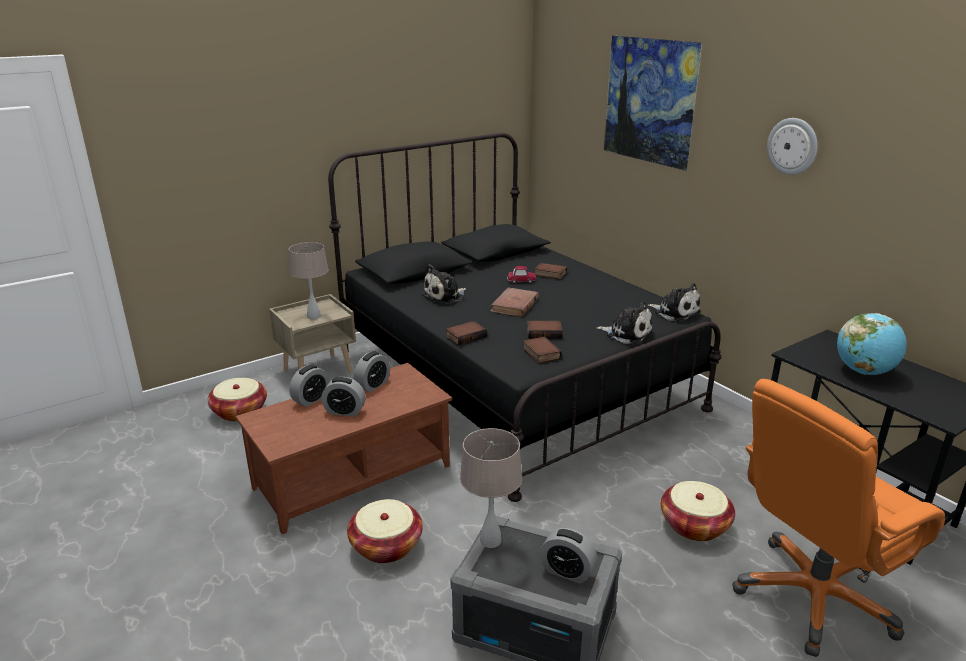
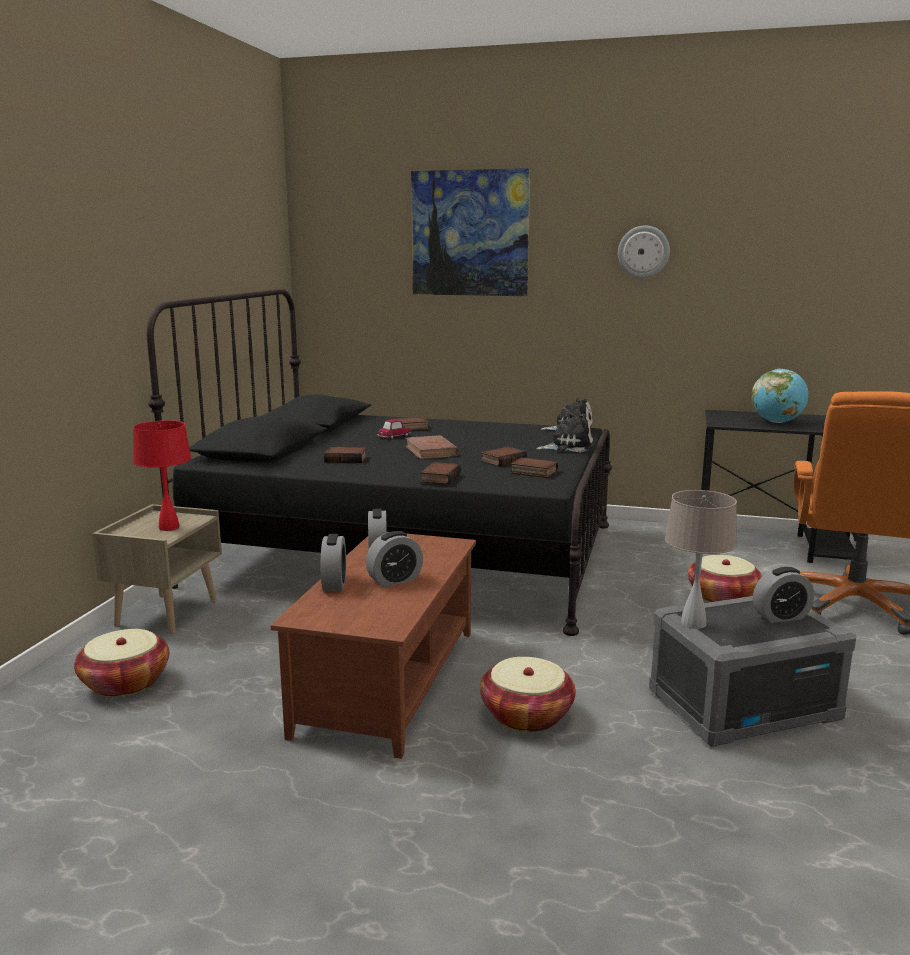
camera: 40 degrees left, 10 degrees down
(314, 316) = (169, 527): beige table lamp -> red table lamp
(445, 296) = (346, 459): plush toy -> book

